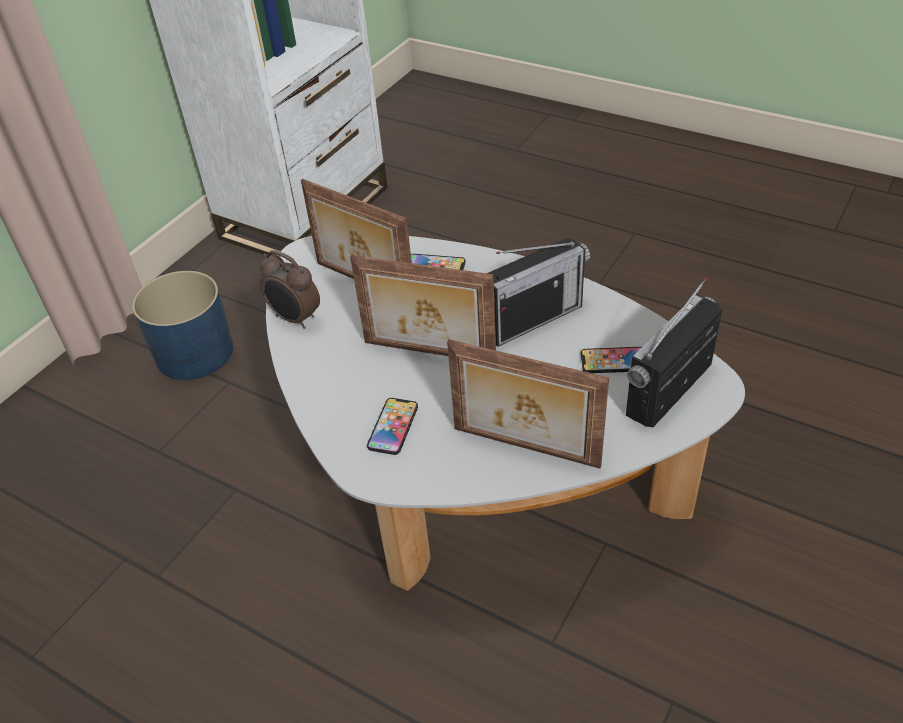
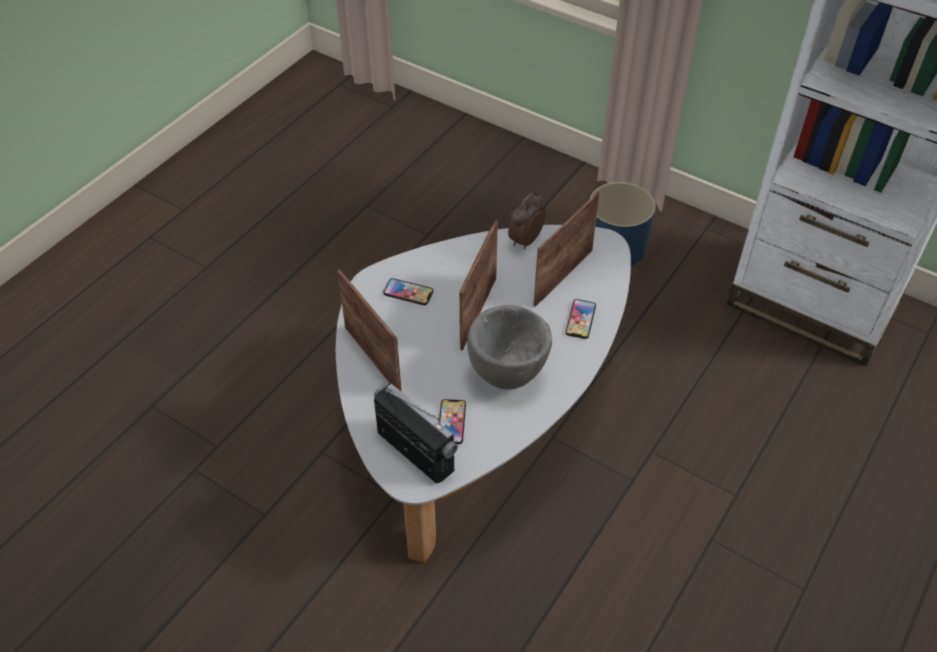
camera: 90 degrees right, 5 degrees up
(525, 449) = (374, 359): picture frame -> picture frame turned 120 degrees clockwise
(532, 319) = (507, 376): radio -> grey bowl

